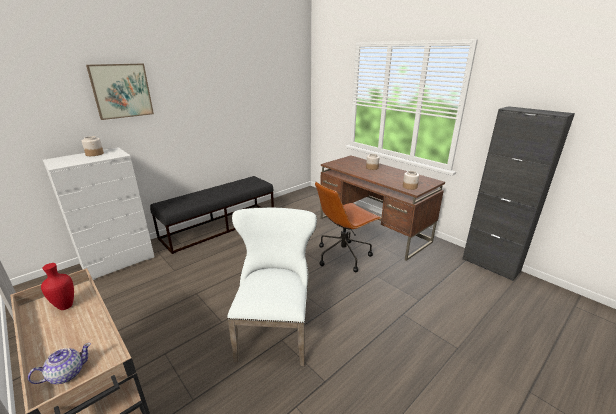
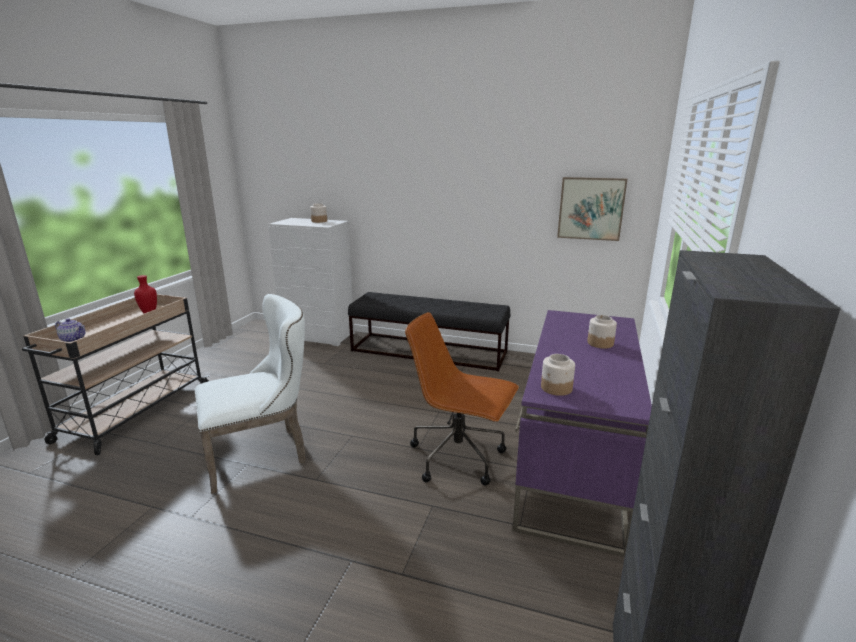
camera: 60 degrees right, 5 degrees down
(121, 91) = (363, 163): picture -> picture (591, 208)
(373, 230) = (574, 466): brown desk -> purple desk

